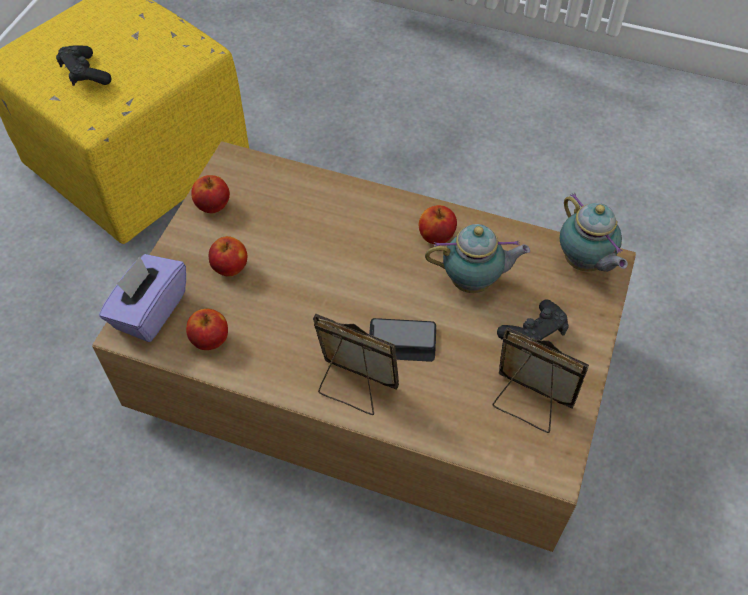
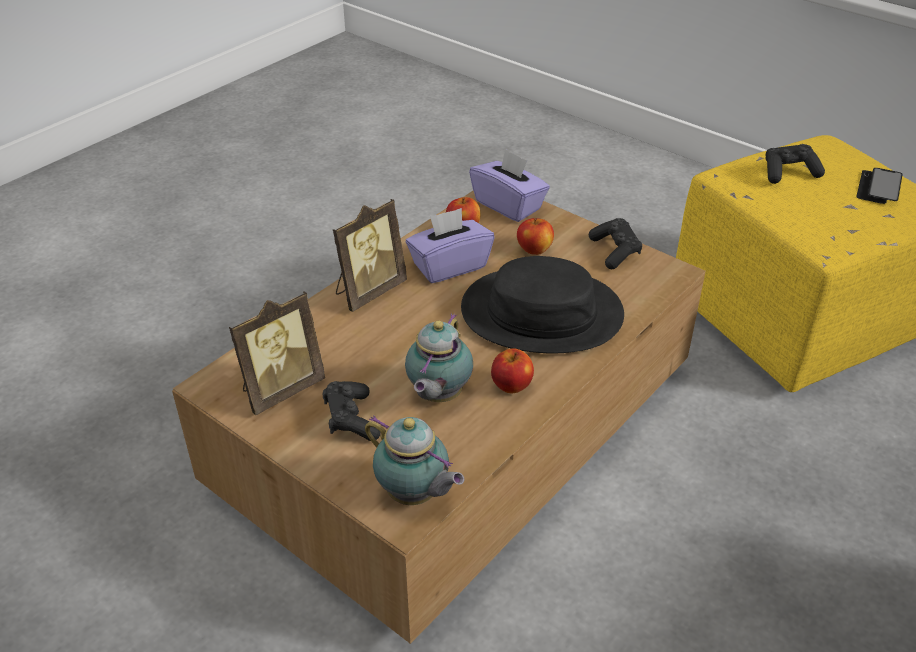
camera: 110 degrees right, 15 degrees down
(213, 206) = (615, 252): apple -> black game controller
(283, 331) = (449, 266): none -> purple tissue box
(329, 239) = (541, 312): none -> black hat
(402, 341) = (397, 329): phone -> phone (878, 187)
(584, 263) = (414, 495): teapot -> teapot turned 135 degrees counterclockwise

